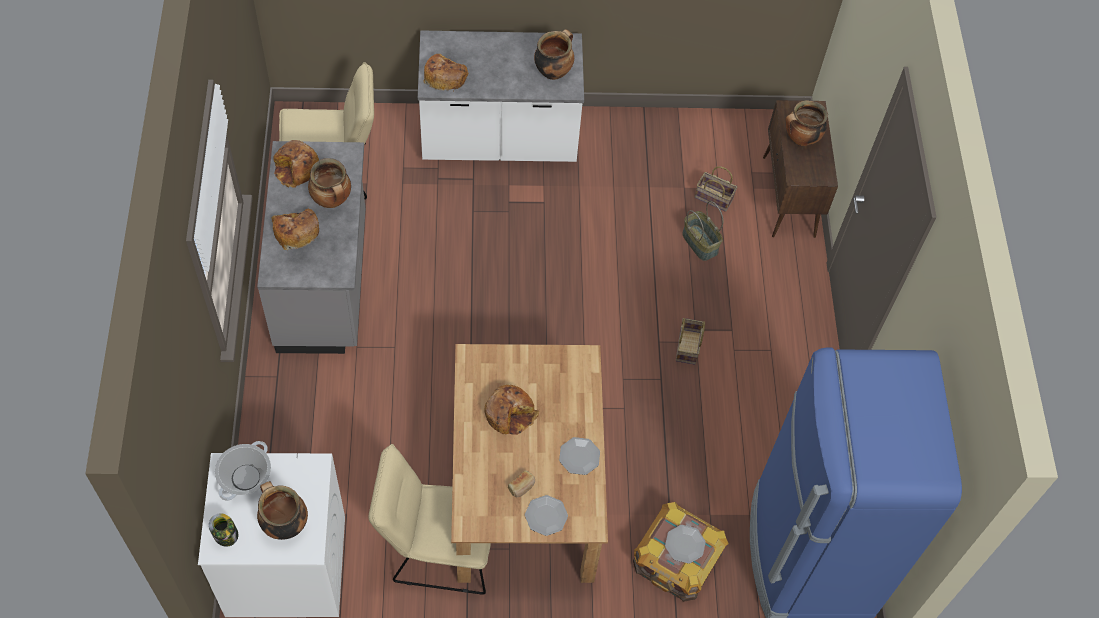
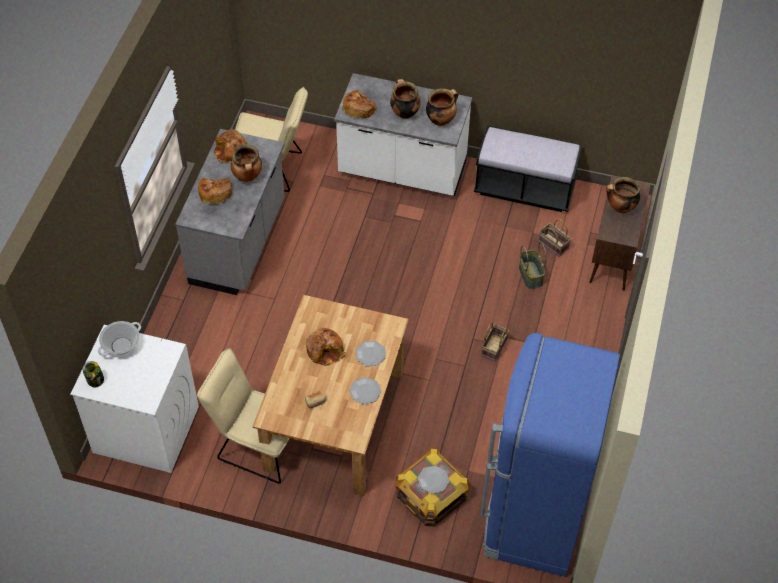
camera: 20 degrees right, 5 degrees down
(284, 524) = (137, 382): cooking pot -> cooking pot (404, 112)
(546, 516) = (326, 425): plate -> plate (370, 354)
(655, 133) = (524, 189): none -> black bench

